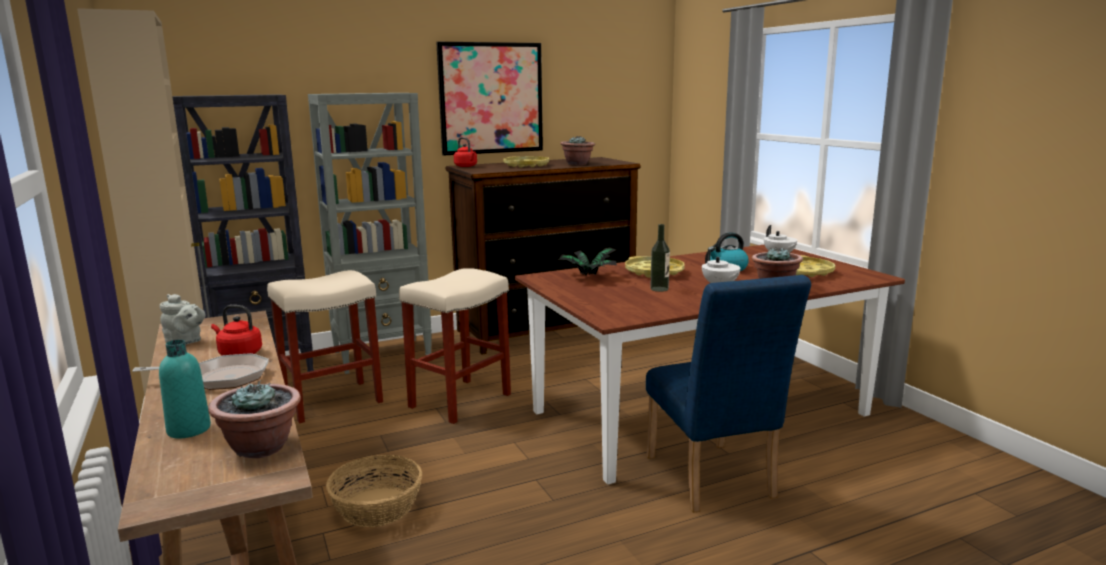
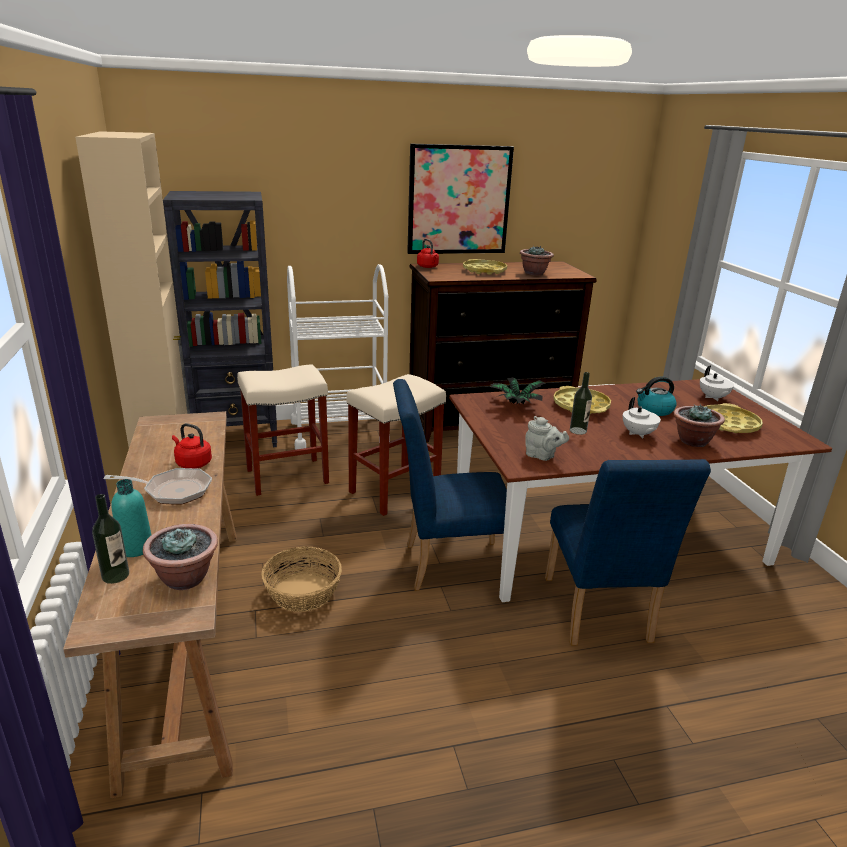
camera: 10 degrees right, 10 degrees up
(170, 456) = (115, 575): none -> bottle
(185, 341) = (154, 442): grey teapot -> grey teapot (542, 456)
(383, 355) = (339, 432): grey bookcase -> white cart
(536, 458) = (446, 564): none -> blue chair

